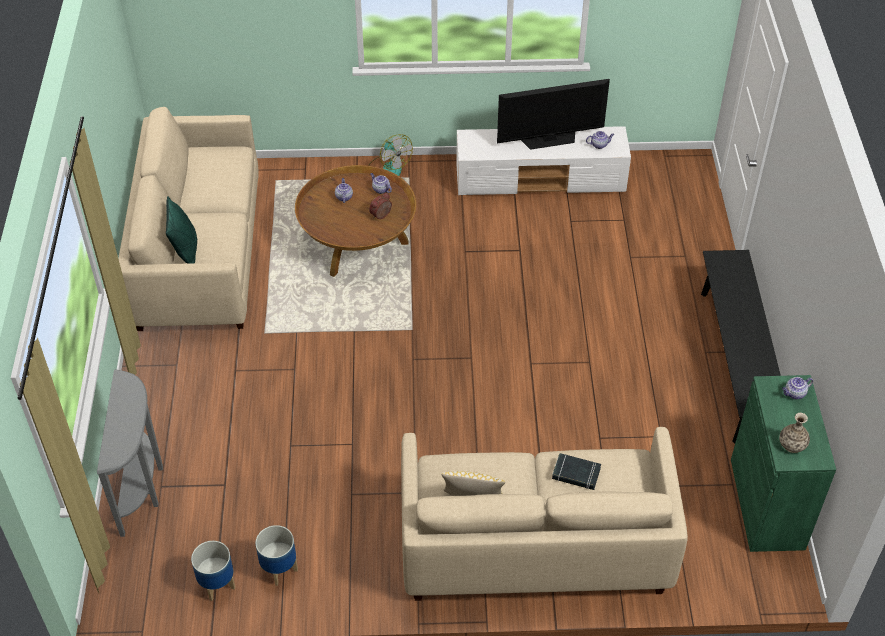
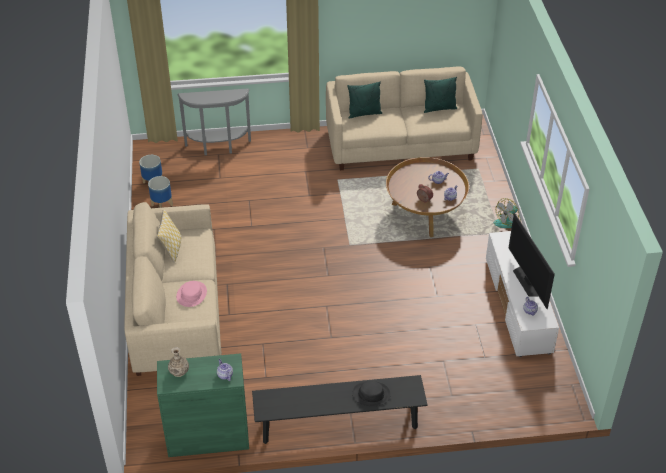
camera: 85 degrees right, 5 degrees down
(196, 169) = (439, 108): none -> green pillow
(576, 474) = (191, 294): black book -> pink hat
(737, 298) = (371, 394): none -> black hat

